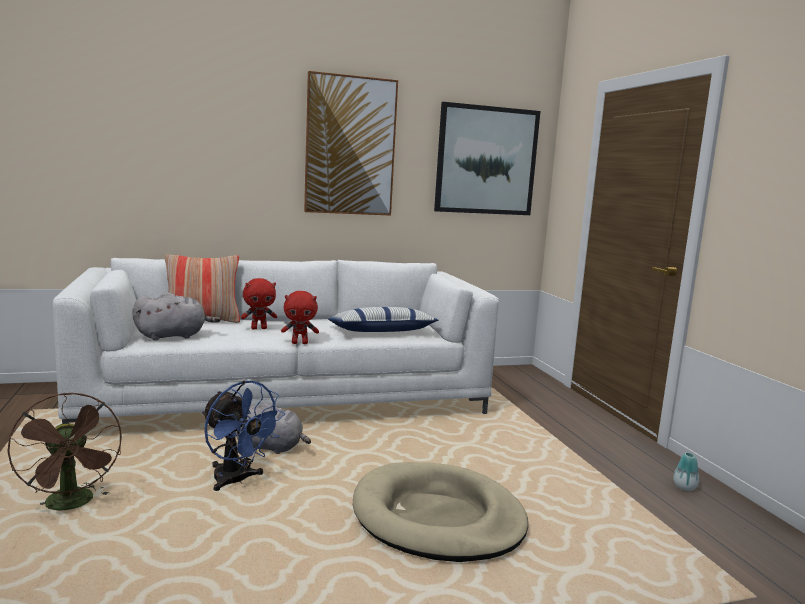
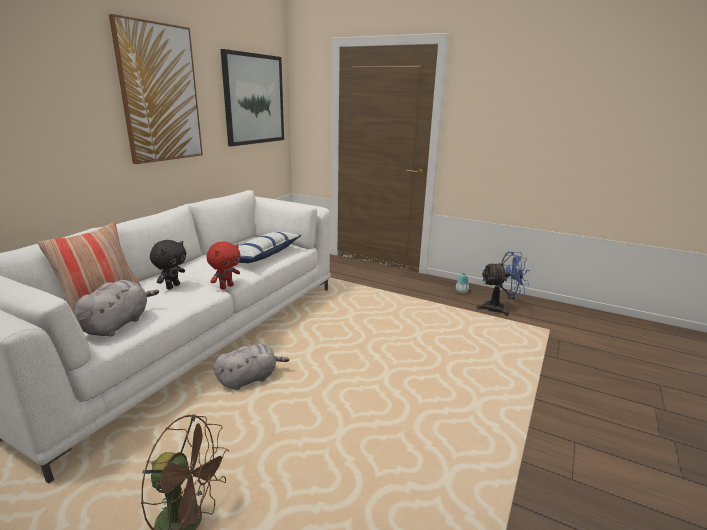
camera: 45 degrees left, 10 degrees up
(236, 481) = (274, 416): blue fan -> blue fan (499, 308)
(259, 328) = (172, 286): red plush toy -> black plush toy
(437, 518) = (412, 366): beige dog bed -> none

